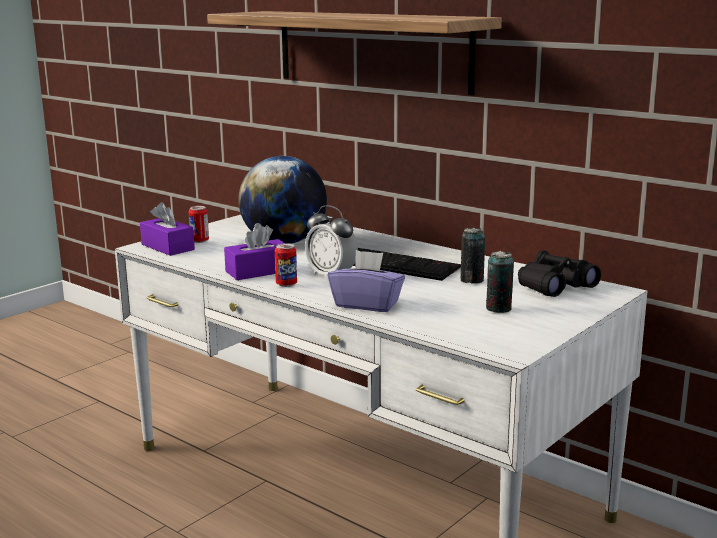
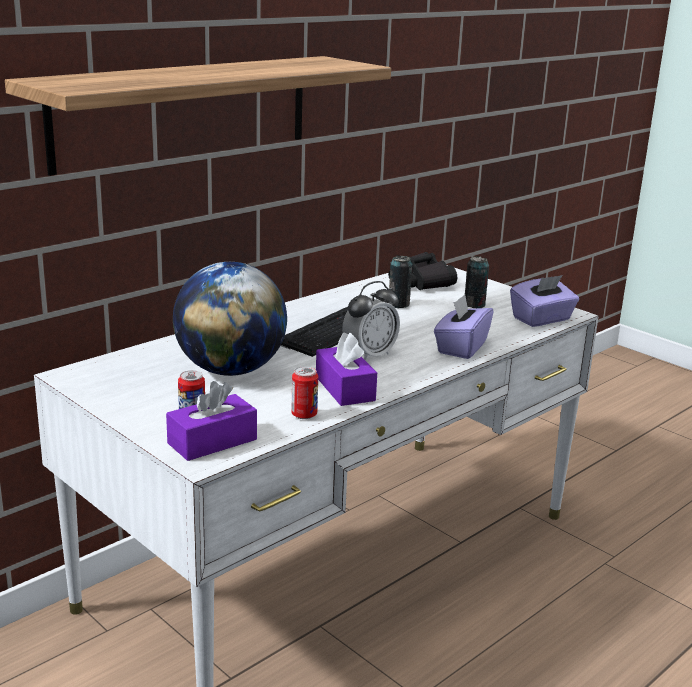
camera: 85 degrees left, 5 degrees up
(286, 284) = (395, 377): can -> can (304, 415)
(477, 338) = (542, 319): none -> purple tissue box

